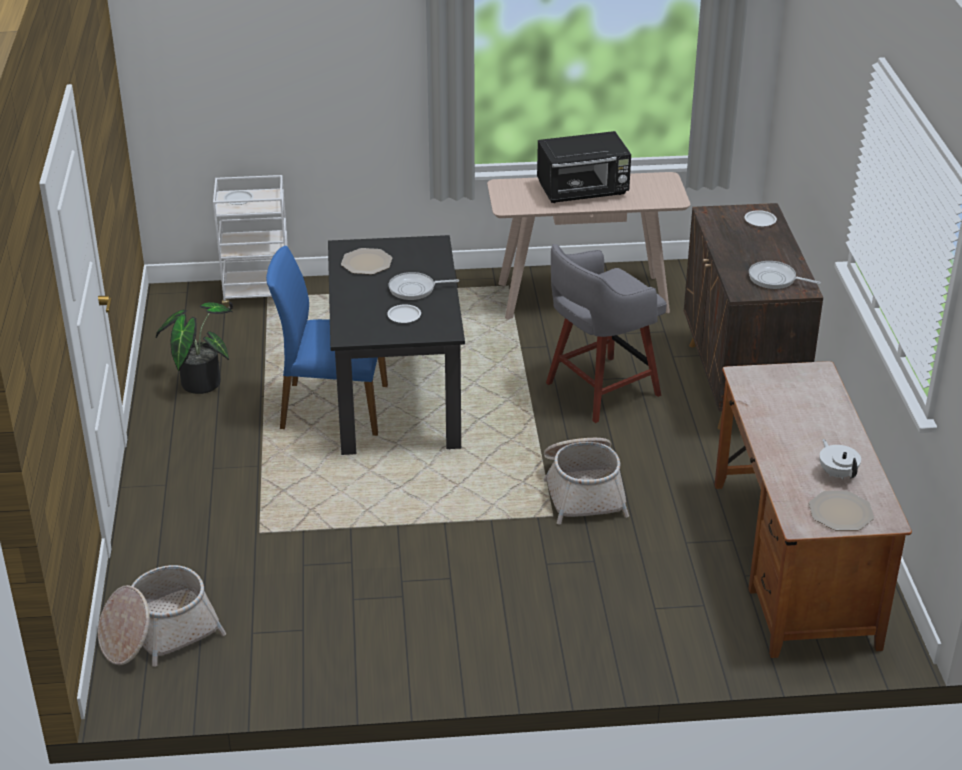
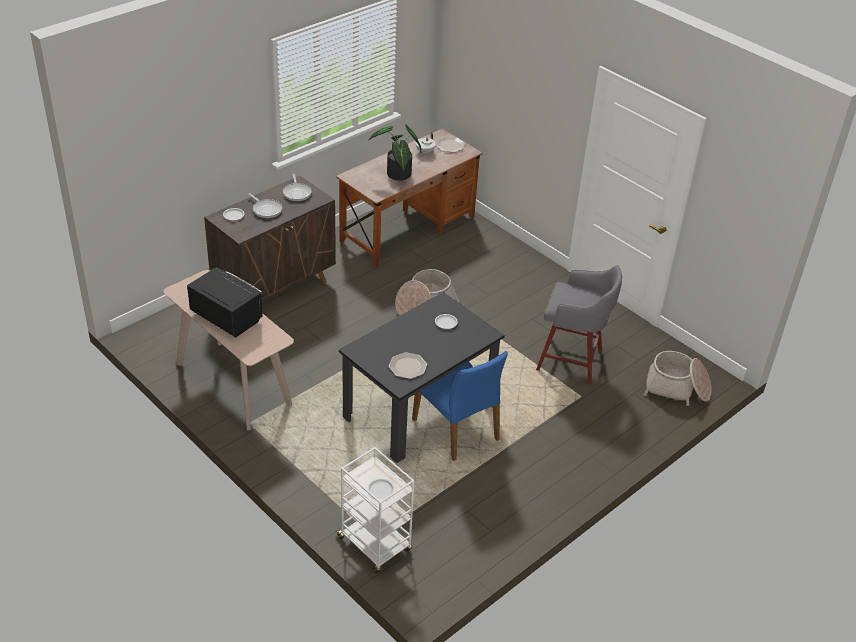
camera: 130 degrees left, 5 degrees up
(199, 380) = (495, 508): potted plant -> potted plant (397, 176)
(415, 289) = (415, 332): frying pan -> frying pan (266, 209)
(599, 390) = (331, 335): grey stool -> grey stool (571, 360)

